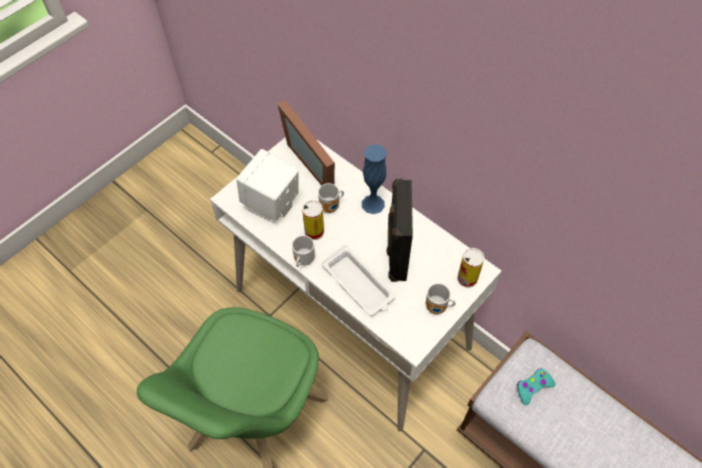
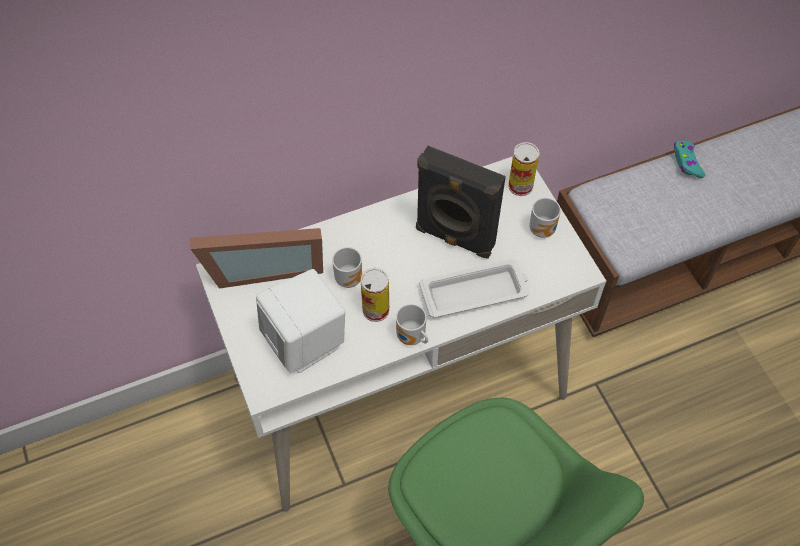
camera: 65 degrees left, 0 degrees up
(373, 204) = (370, 232): blue vase -> none
(533, 387) = (630, 212): turquoise game controller -> turquoise game controller (686, 162)

